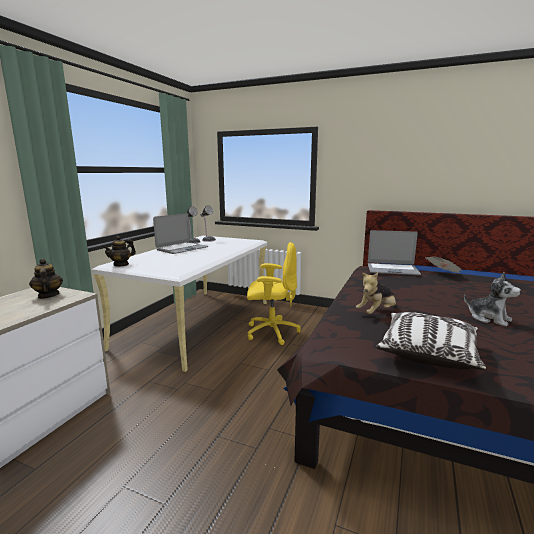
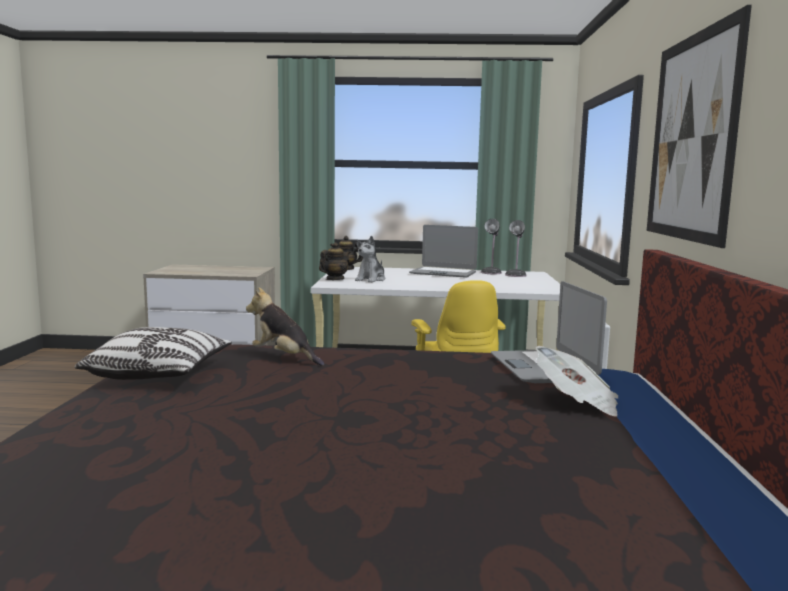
camera: 70 degrees right, 5 degrees down
(48, 295) = (244, 271): teapot -> teapot (334, 279)
(390, 162) = (691, 137): none -> picture
(489, 318) = (292, 411): plush toy -> plush toy (371, 280)

